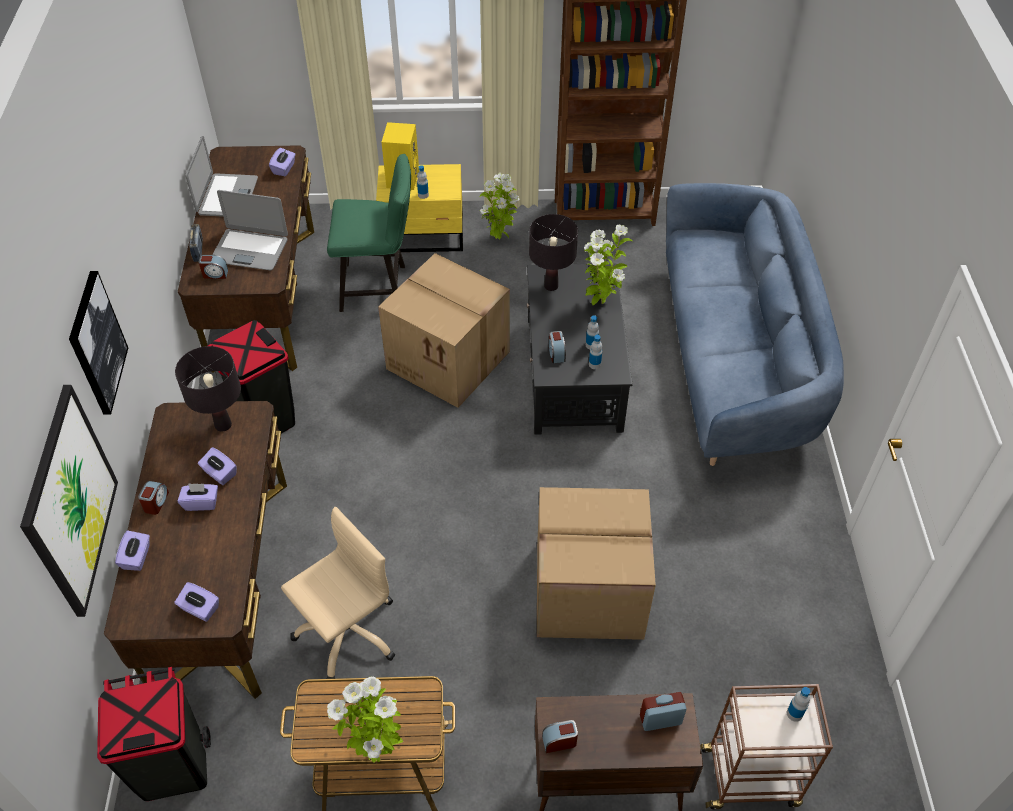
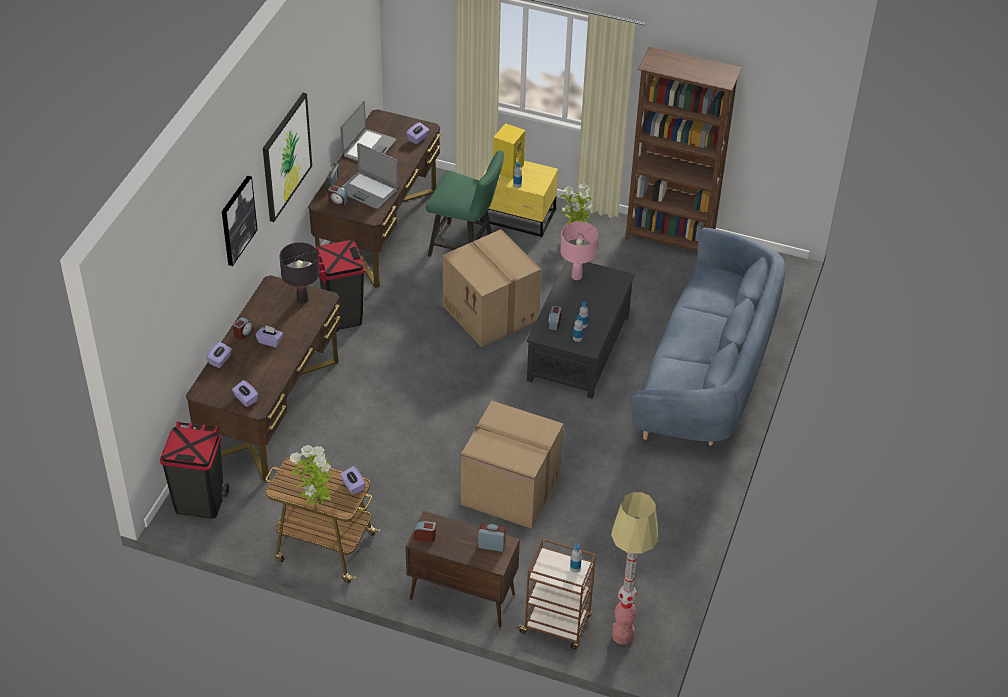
camera: 20 degrees right, 5 degrees down
(70, 502) = (192, 305): picture -> picture (286, 156)
(219, 473) = (288, 328): purple tissue box -> purple tissue box (352, 486)
(347, 632) = (338, 462): beige office chair -> none
(551, 286) = (576, 276): black table lamp -> pink table lamp
(600, 302) = (606, 298): potted plant -> none
(841, 758) = (622, 635): none -> floor lamp

